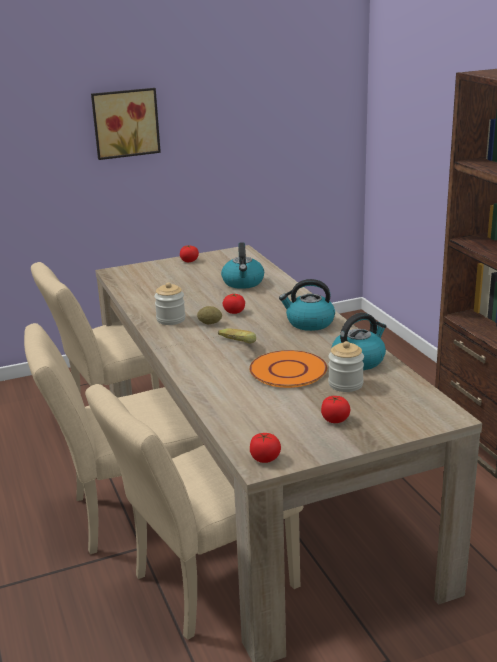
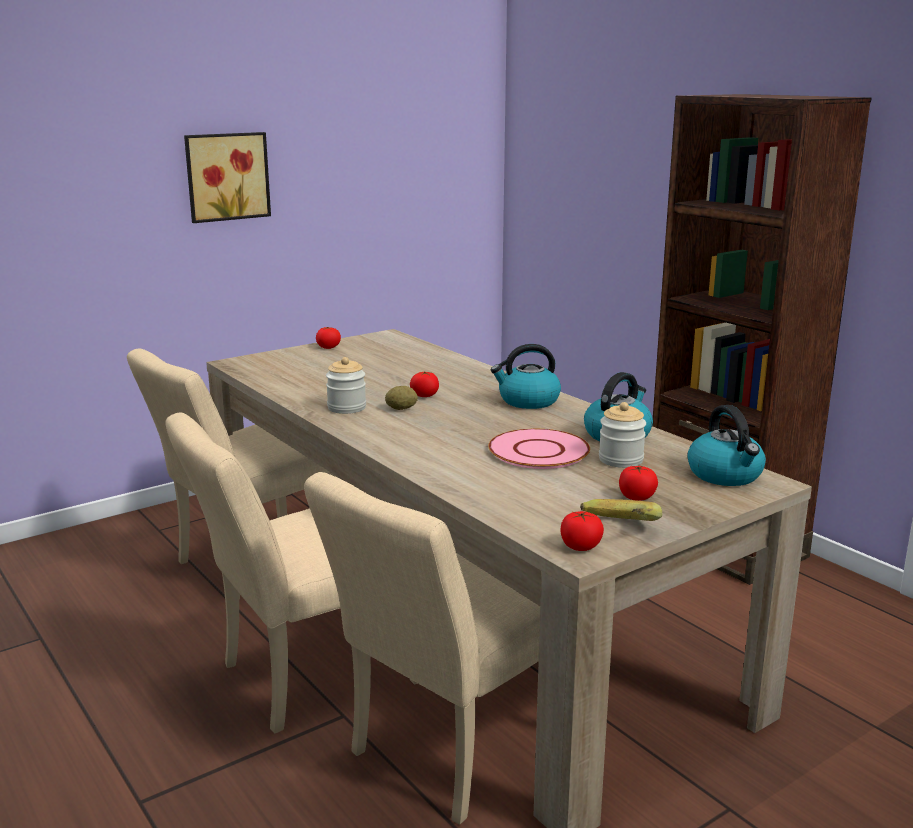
camera: 15 degrees left, 5 degrees down
(232, 347) = (449, 432): banana -> banana (618, 530)
(243, 283) = (414, 366): kettle -> kettle (726, 475)
(287, 370) = (538, 451): orange plate -> pink plate

